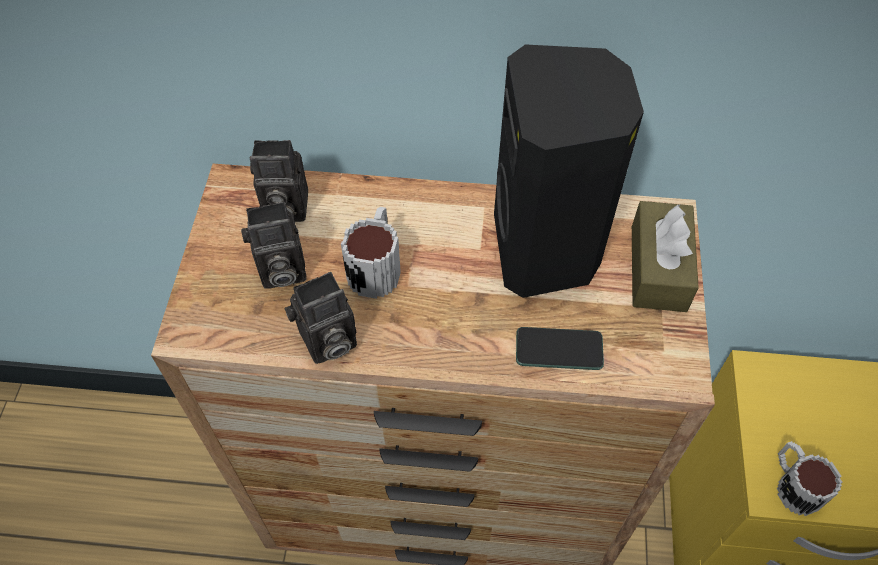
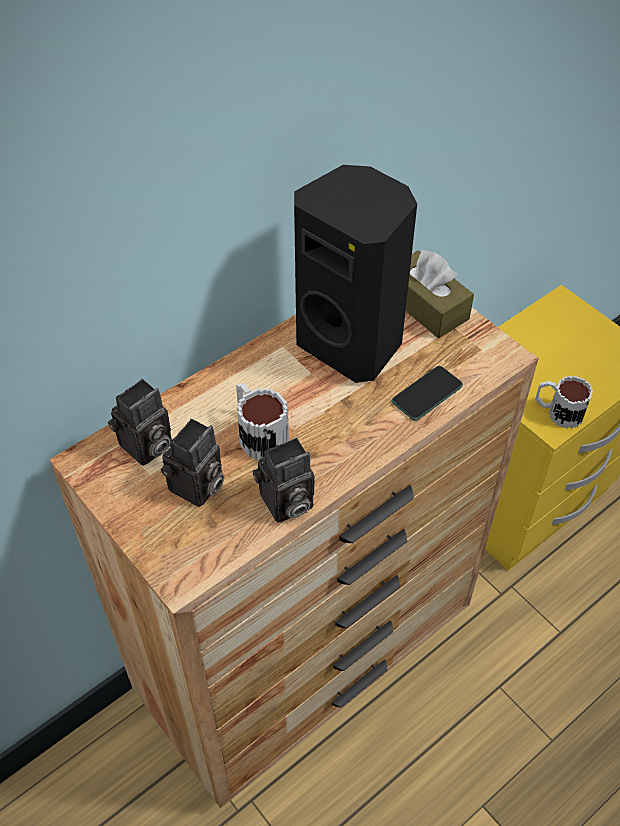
camera: 45 degrees left, 5 degrees down
(326, 343) = (285, 504): camera -> camera turned 45 degrees clockwise

